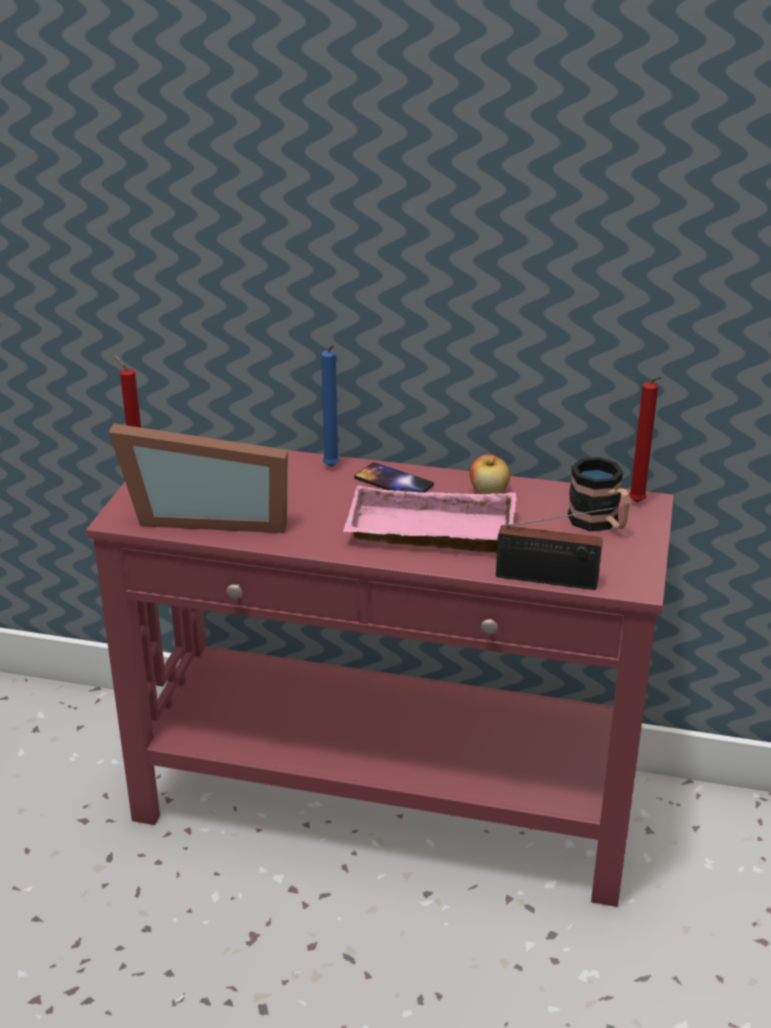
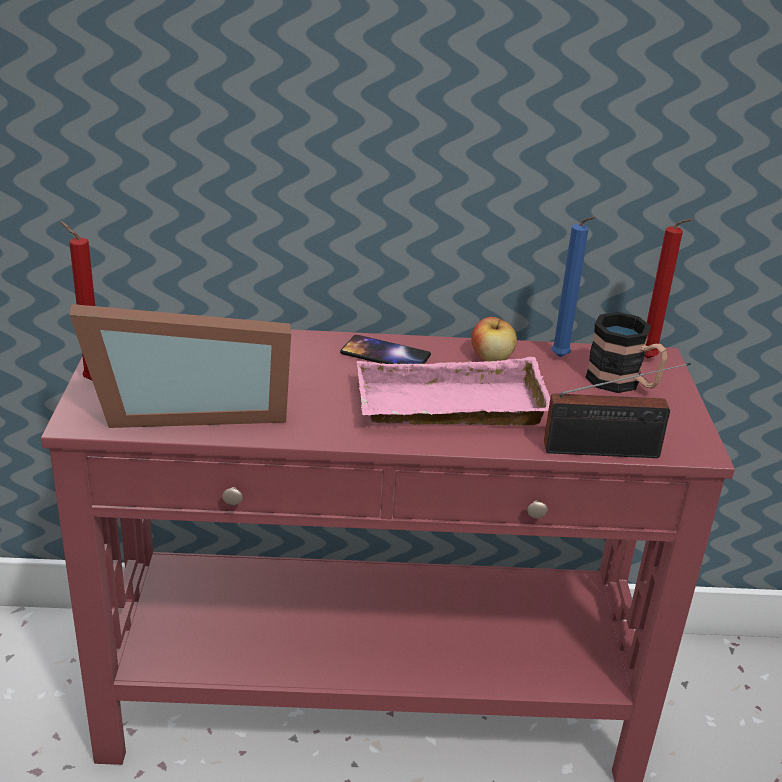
camera: 15 degrees left, 0 degrees up
(332, 468) = (311, 344): blue candle -> blue candle (561, 358)

